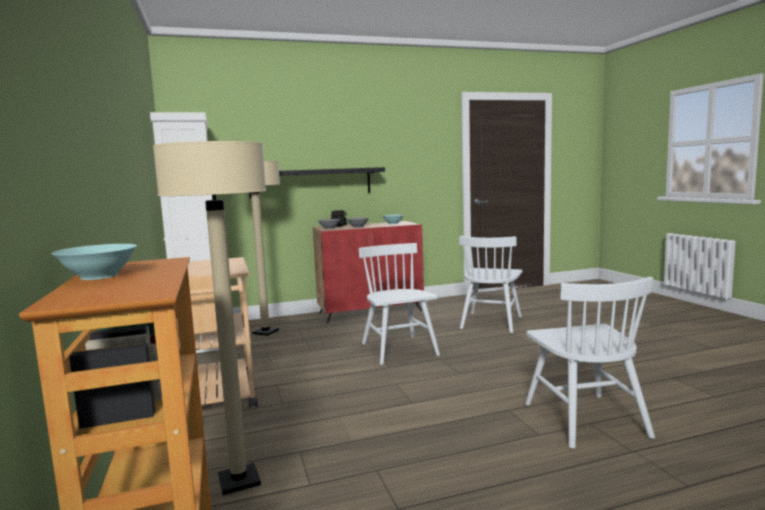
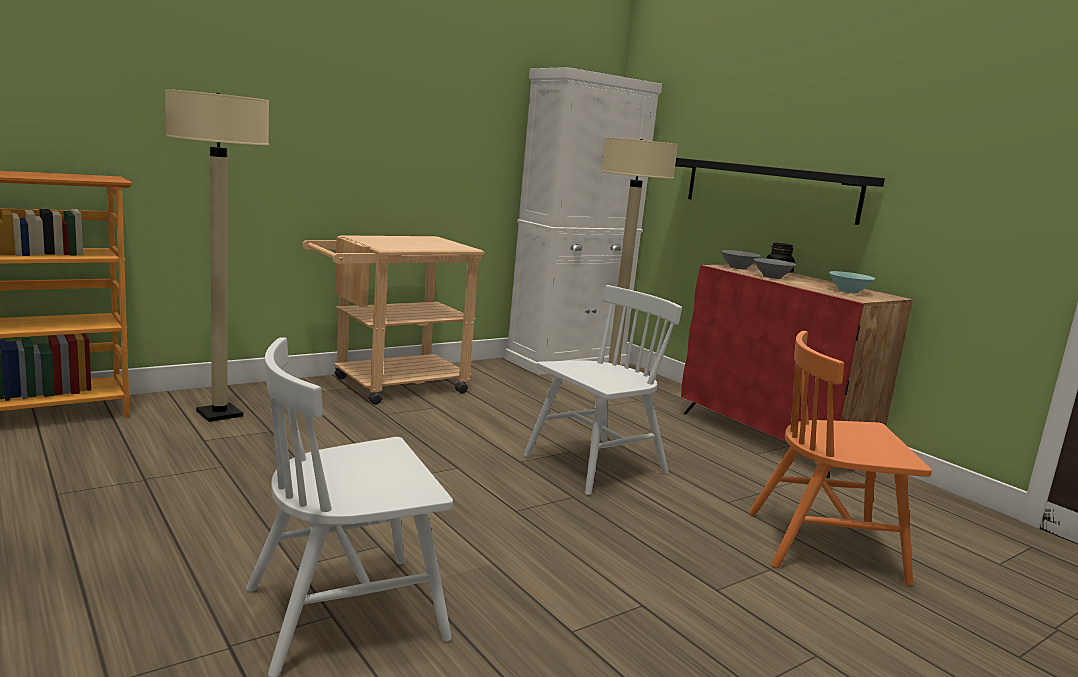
camera: 70 degrees right, 5 degrees up
(100, 276) = (52, 174): turquoise bowl -> none
(491, 322) = (825, 546): white chair -> orange chair

